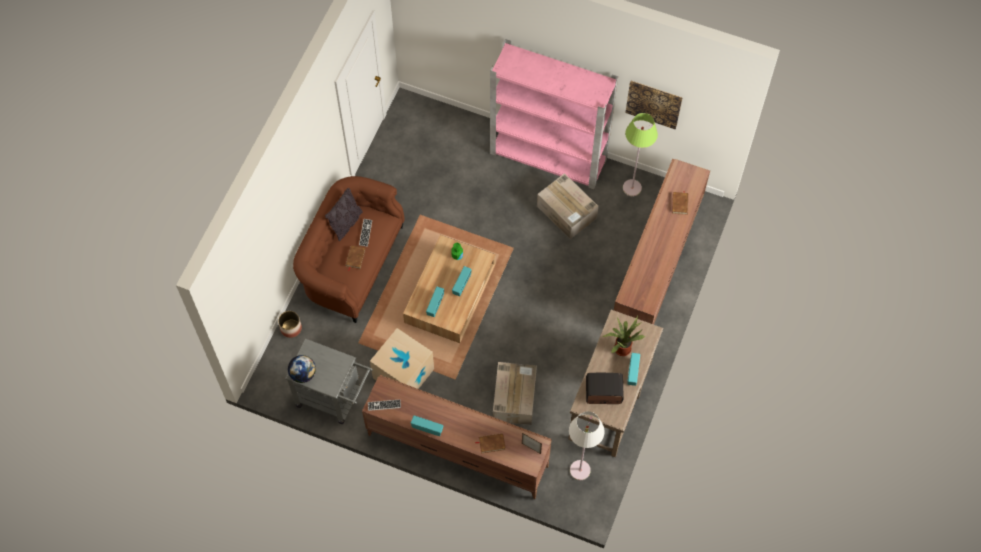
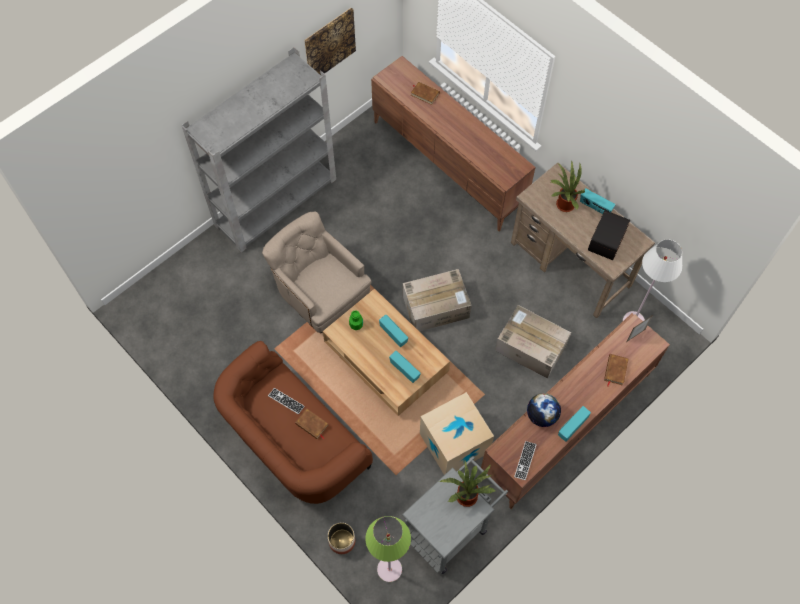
camera: 65 degrees left, 0 degrees up
(303, 374) = (448, 534): globe -> globe (542, 415)
(339, 374) = (466, 494): none -> potted plant
(346, 224) = (263, 417): black pillow -> none
(483, 224) = (320, 293): none -> beige armchair
(548, 156) = (276, 202): pink bookcase -> grey bookcase
(567, 212) = (348, 213): cardboard box -> cardboard box (436, 306)
(632, 188) = (353, 148): green floor lamp -> green floor lamp (389, 569)

